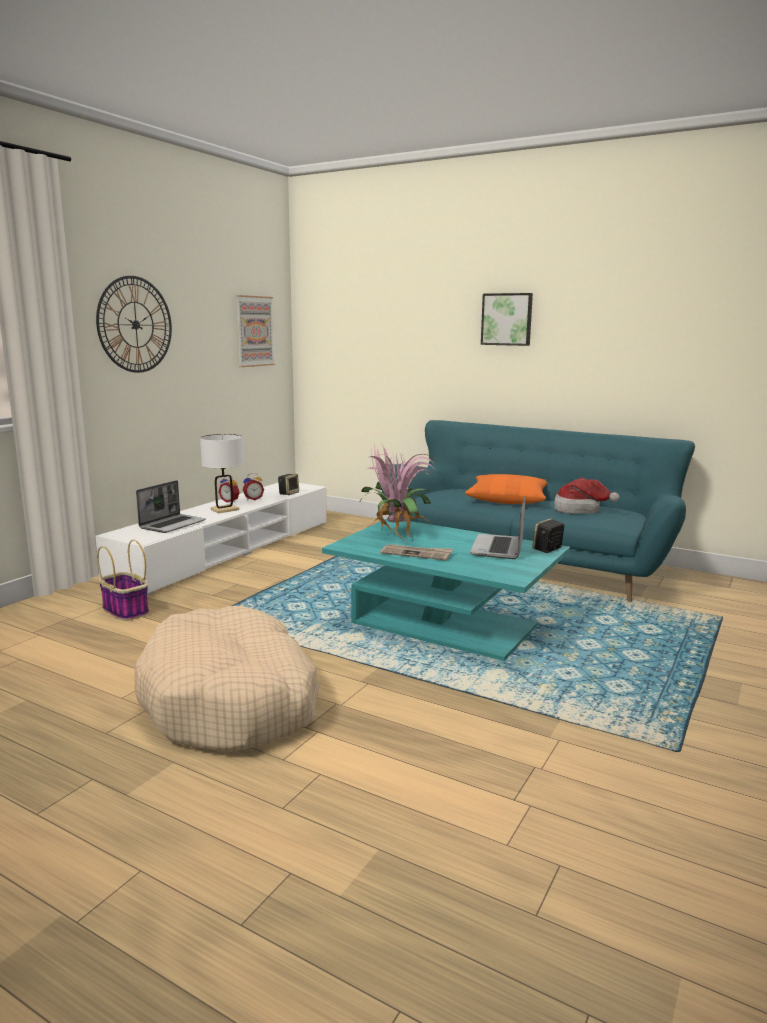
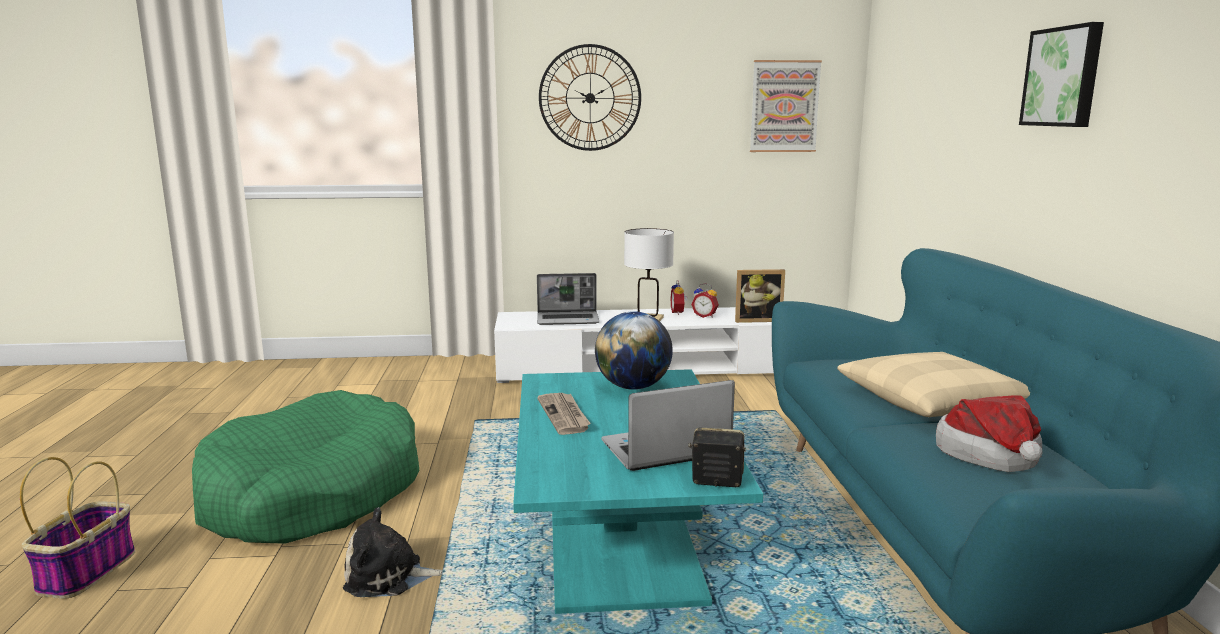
camera: 55 degrees right, 0 degrees up
(125, 610) = (456, 389): basket -> basket (87, 571)
(231, 701) = (312, 493): beige dog bed -> green dog bed
(288, 493) = (757, 320): speaker -> picture frame
(396, 533) = (633, 387): potted plant -> globe
(404, 697) = (388, 577): none -> plush toy
(508, 499) = (934, 401): orange pillow -> beige pillow

